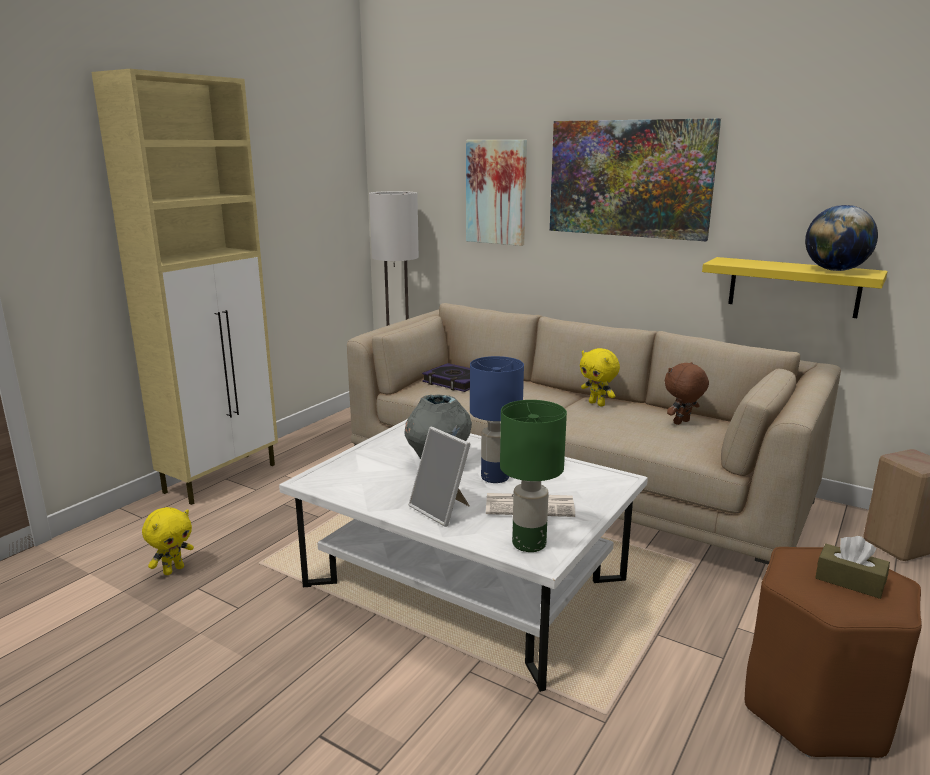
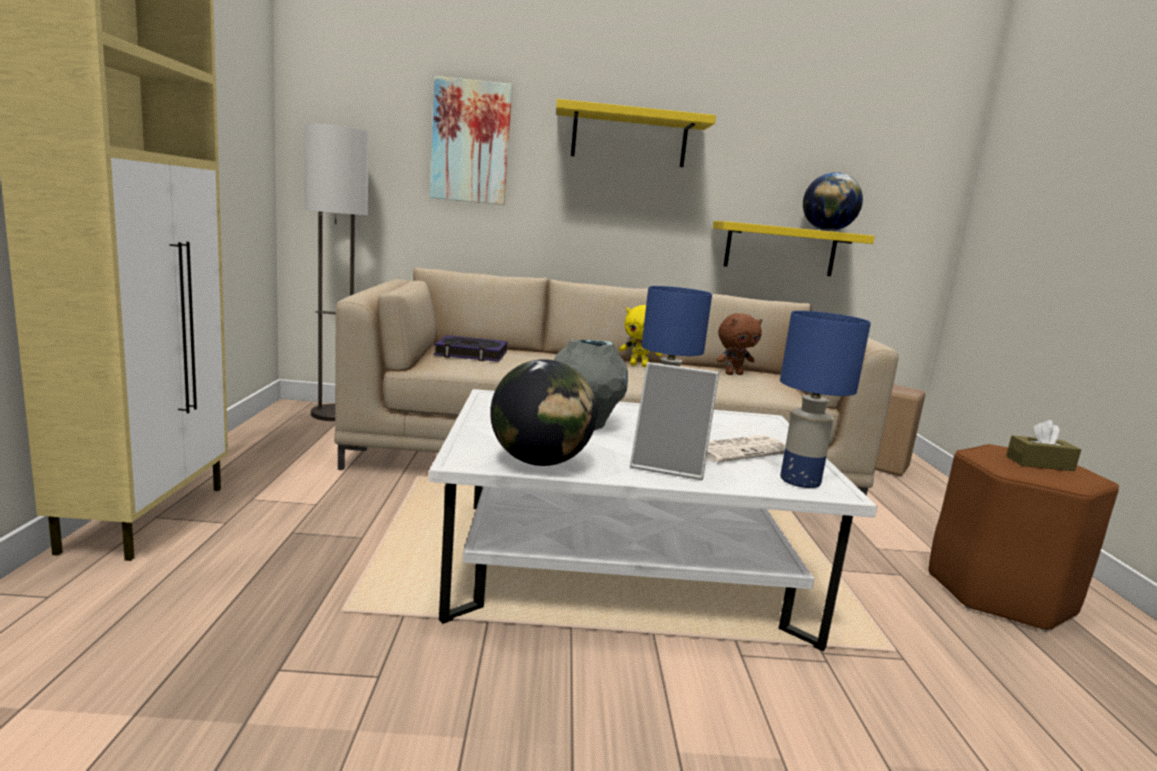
camera: 35 degrees left, 5 degrees down
(173, 570) = (202, 656): yellow plush toy -> none
(353, 490) = (539, 462): none -> globe
(529, 543) = (799, 480): green table lamp -> blue table lamp
(629, 178) = (629, 138): picture -> yellow shelf
(682, 423) = (733, 374): brown plush toy -> brown plush toy turned 135 degrees counterclockwise

